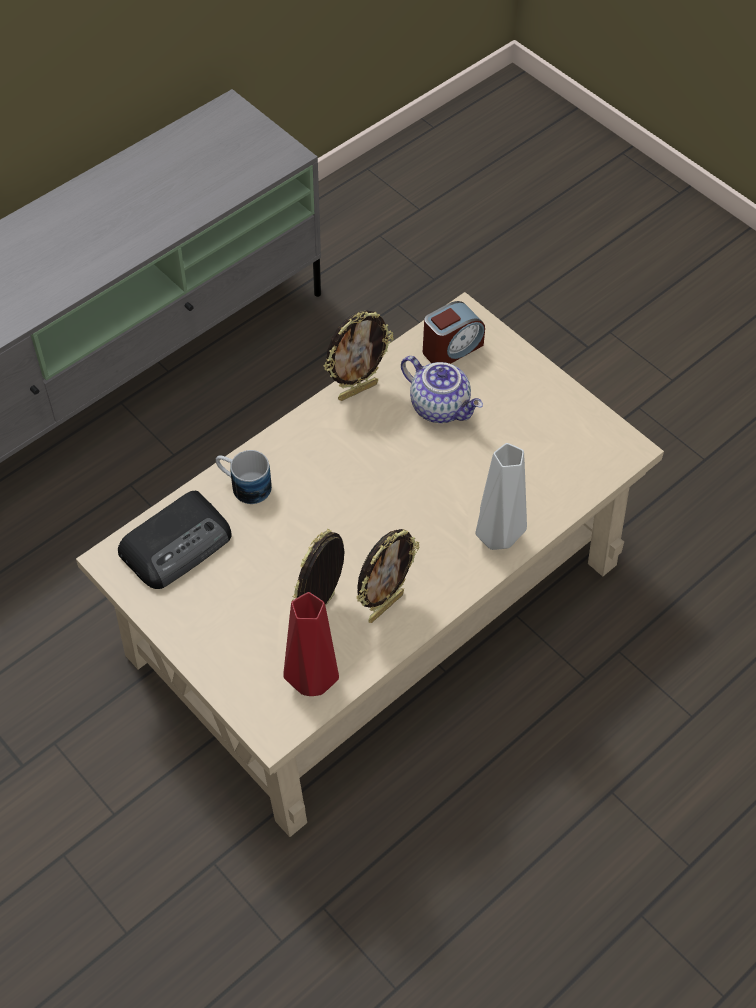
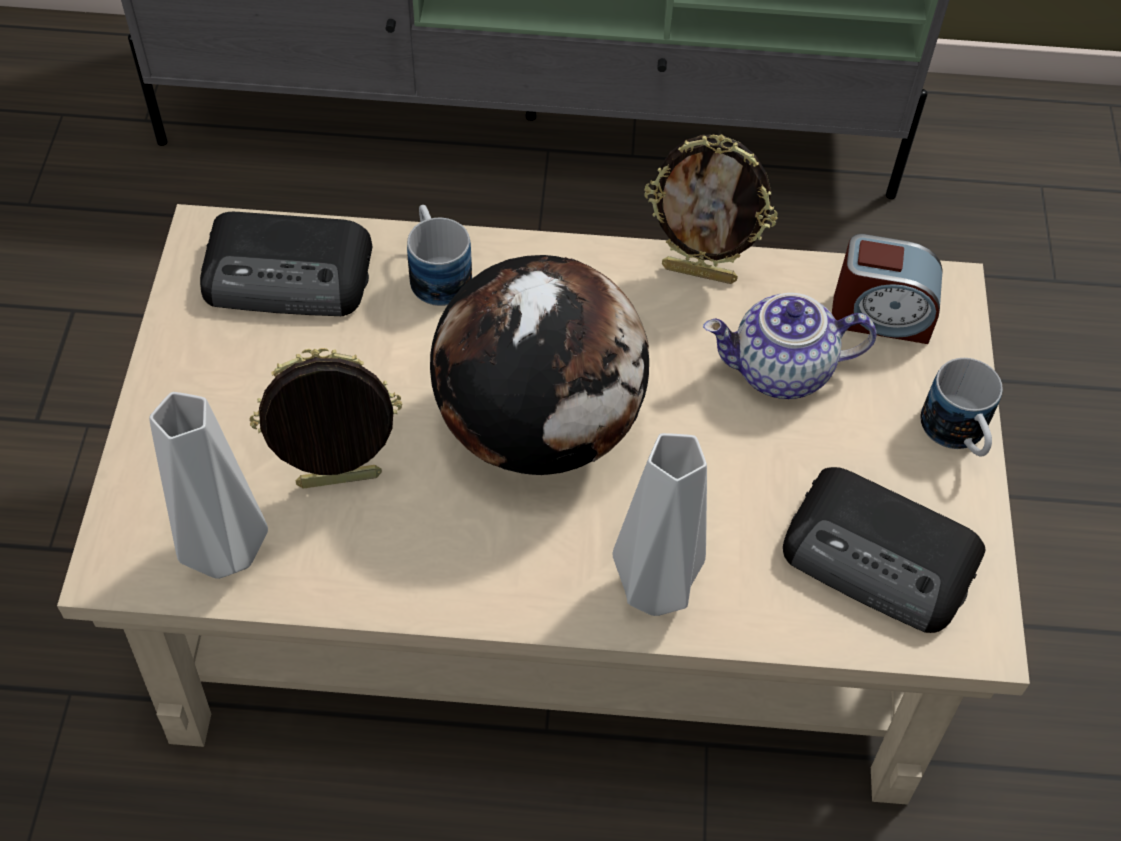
camera: 45 degrees right, 0 degrees up
(314, 682) = (227, 556): red vase -> grey vase
(373, 514) = (539, 427): none -> globe
(385, 606) = (414, 545): picture frame -> none
(441, 406) = (780, 372): teapot -> teapot turned 90 degrees clockwise
(536, 375) = (957, 436): none -> mug
(564, 449) = (881, 558): none -> radio

